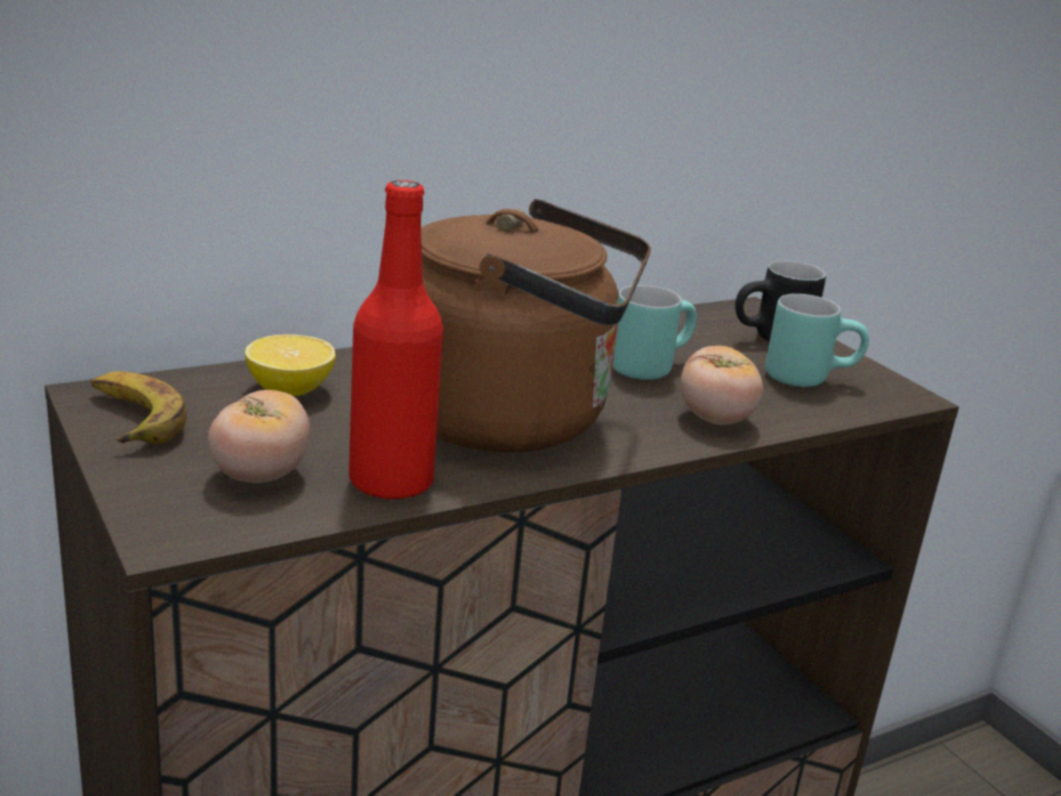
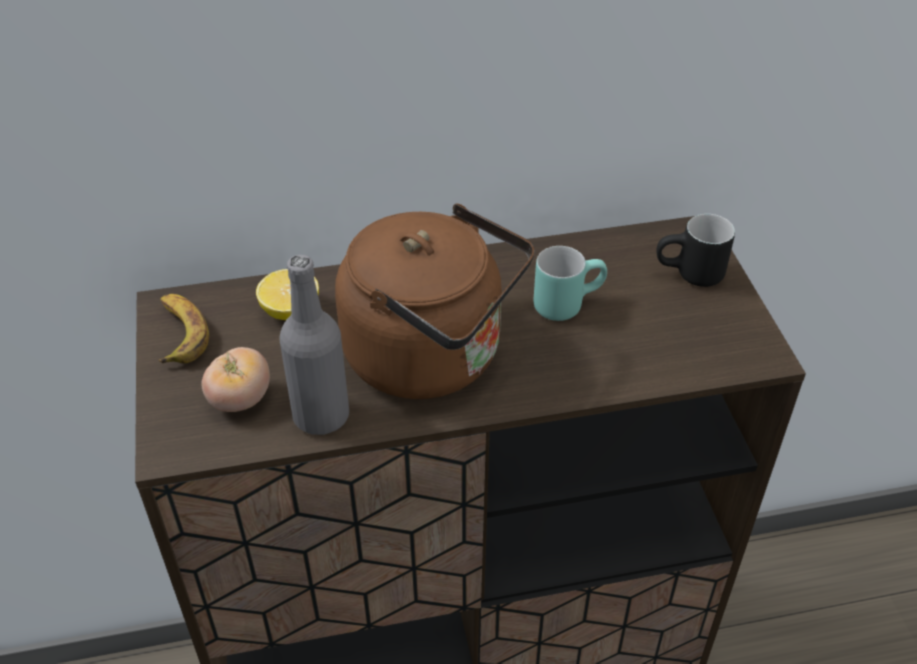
camera: 20 degrees right, 20 degrees up
(391, 482) = (321, 416): red bottle -> grey bottle
(715, 419) = (587, 371): tomato -> none
(808, 377) = (693, 326): turquoise mug -> none

